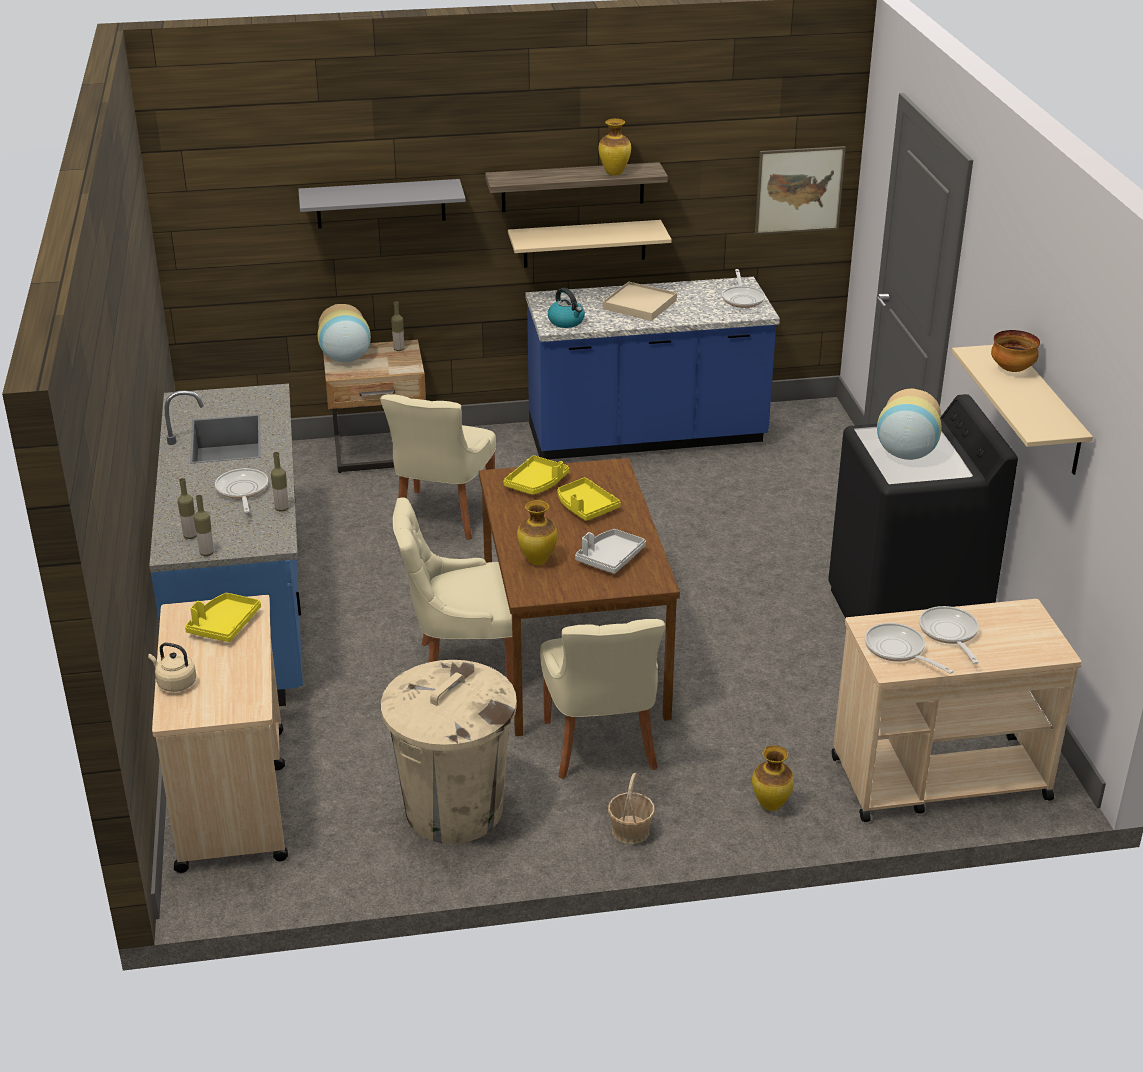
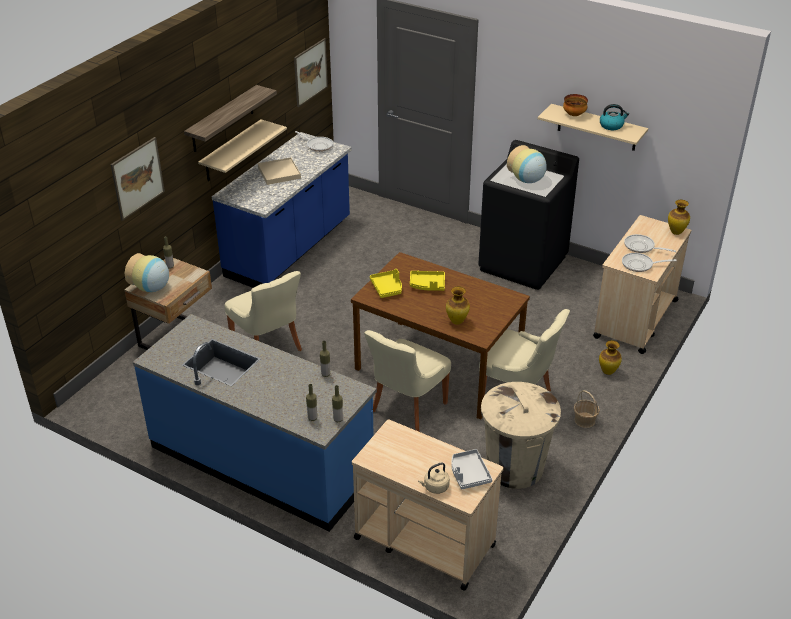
camera: 50 degrees left, 5 degrees up
(224, 625) = (399, 447): yellow tray -> none
(242, 491) = (289, 380): frying pan -> none
(380, 203) = (137, 178): grey shelf -> picture
(567, 322) = (263, 200): kettle -> kettle (611, 125)
(610, 558) = (480, 300): grey tray -> grey tray (469, 474)
(615, 173) = (250, 100): vase -> vase (676, 232)

